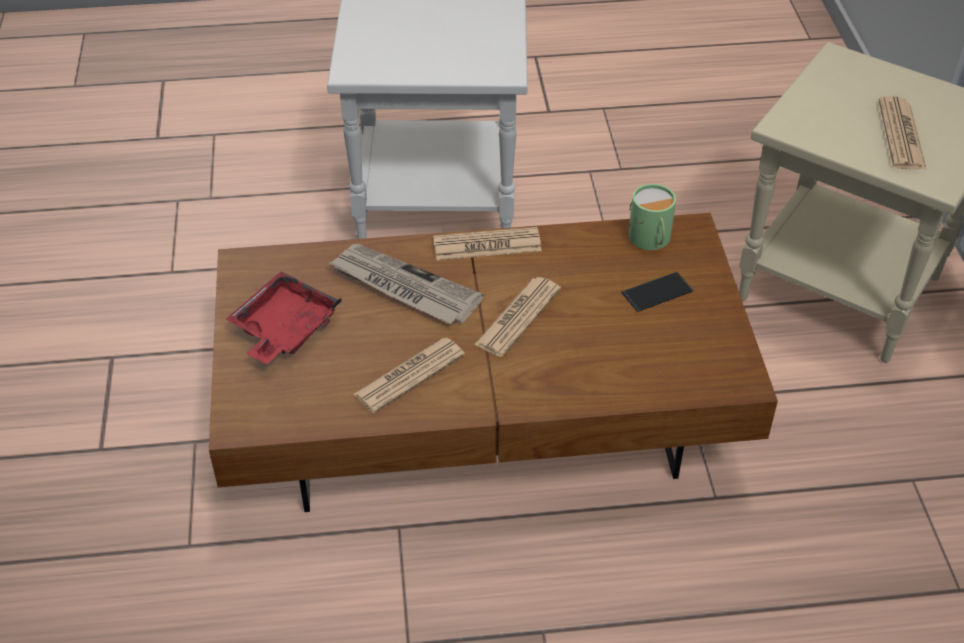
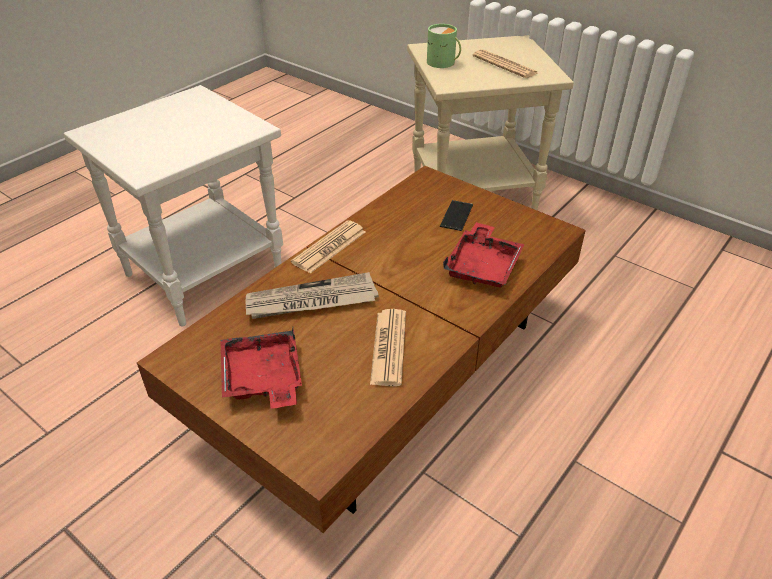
camera: 45 degrees left, 5 degrees down
(518, 317) = (404, 273): newspaper -> none
(603, 362) = (483, 266): none -> red tray
(650, 239) = (415, 193): green mug -> green mug (443, 63)

